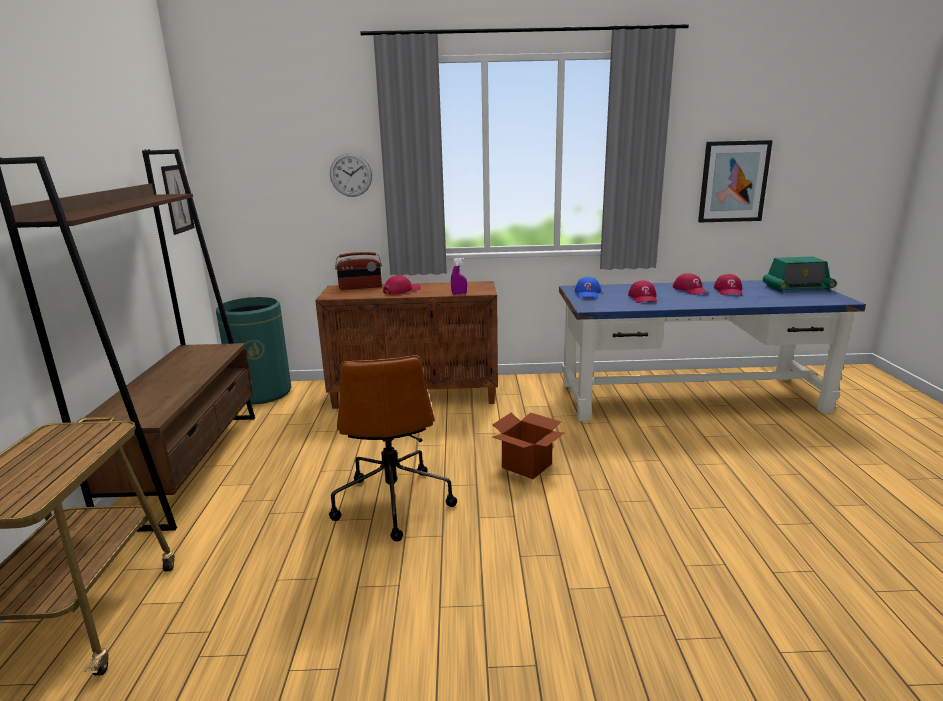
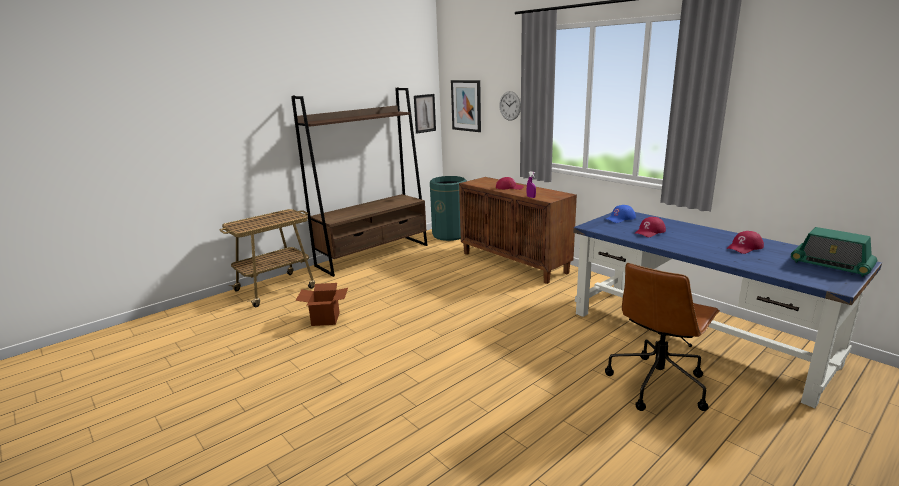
camera: 50 degrees right, 0 degrees up
(360, 287) = (496, 181): radio -> none
(392, 501) = (410, 303): brown office chair -> brown office chair (657, 383)
(526, 466) = (494, 319): cardboard box -> cardboard box (325, 319)
(690, 290) = (711, 237): red cap -> none
(733, 181) = (814, 140): picture -> picture (466, 105)

